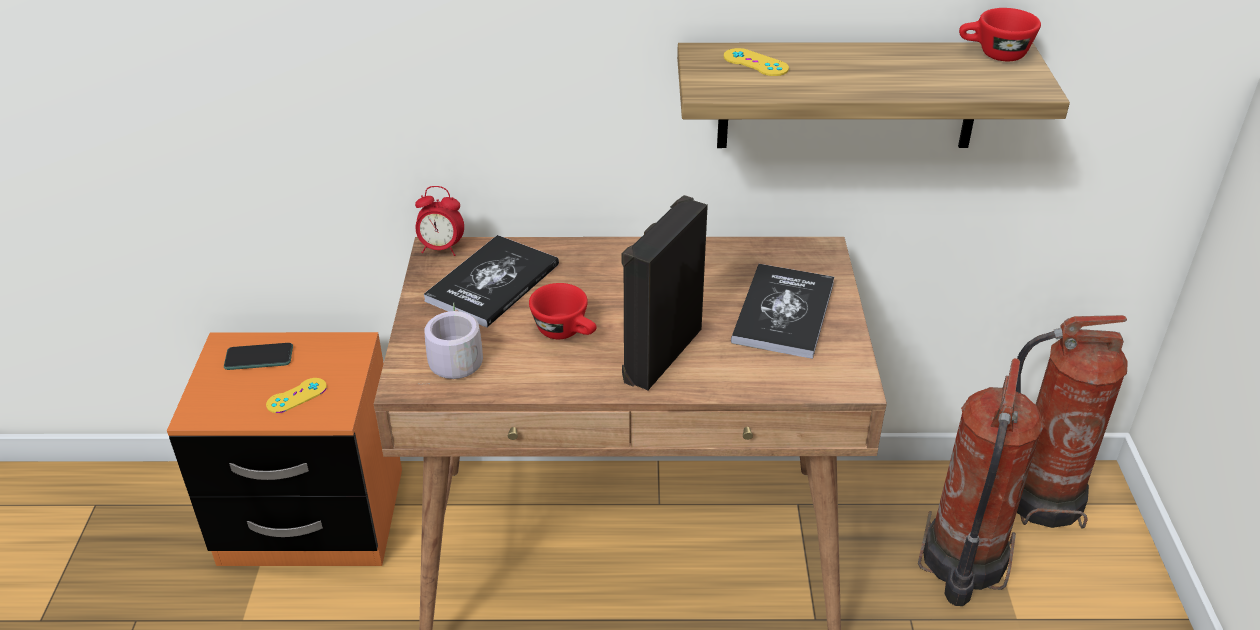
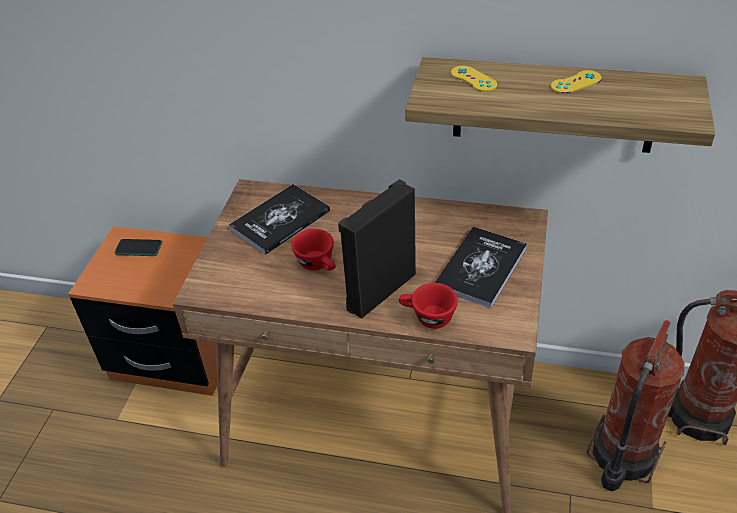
camera: 15 degrees right, 5 degrees up
(296, 396) = (155, 279): yellow game controller -> yellow game controller (576, 82)
(441, 249) = (253, 190): alarm clock -> none
(453, 359) = (235, 277): grey mug -> none
(994, 54) = (667, 85): red cup -> red cup (427, 317)

